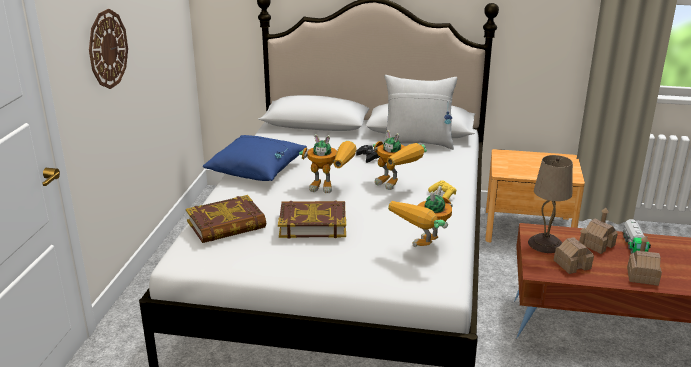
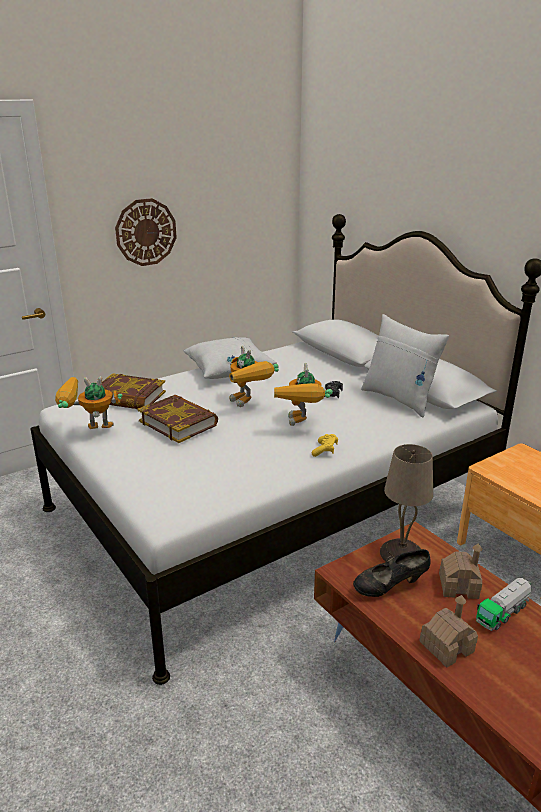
camera: 45 degrees right, 0 degrees up
(256, 170) = (228, 370): blue pillow -> grey pillow
(424, 250) = (213, 483): toy robot -> toy robot (89, 432)
(572, 264) = (390, 587): toy house -> black shoe

